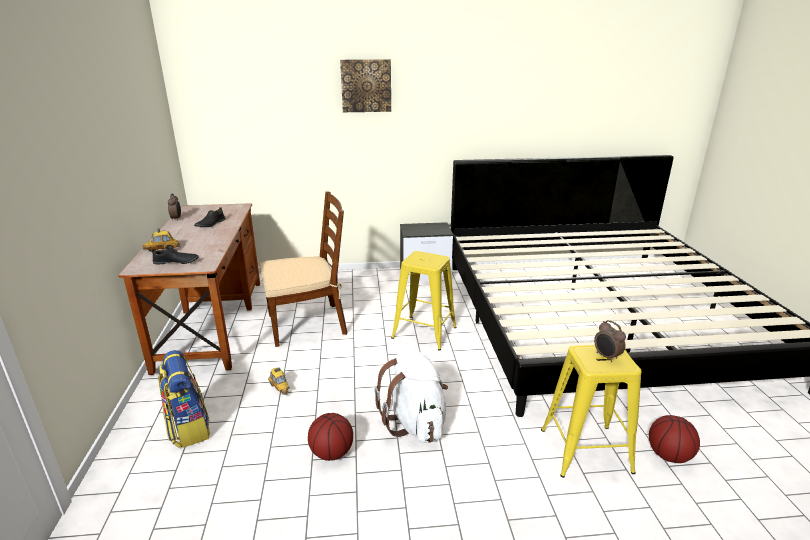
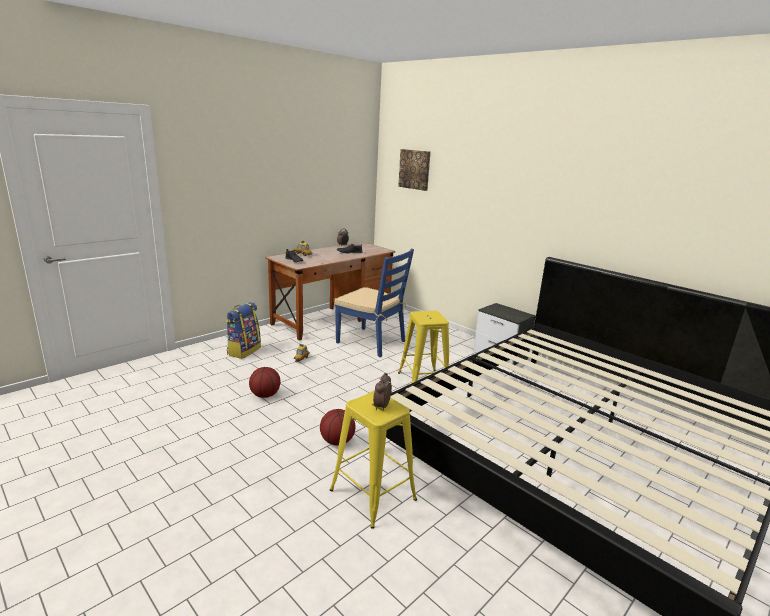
camera: 50 degrees right, 5 degrees down
(308, 324) = (371, 342): brown chair -> blue chair
(366, 85) = (490, 177): picture -> picture (415, 169)
(415, 423) = (321, 412): white backpack -> none
(668, 455) = (418, 545): basketball -> basketball (337, 441)

